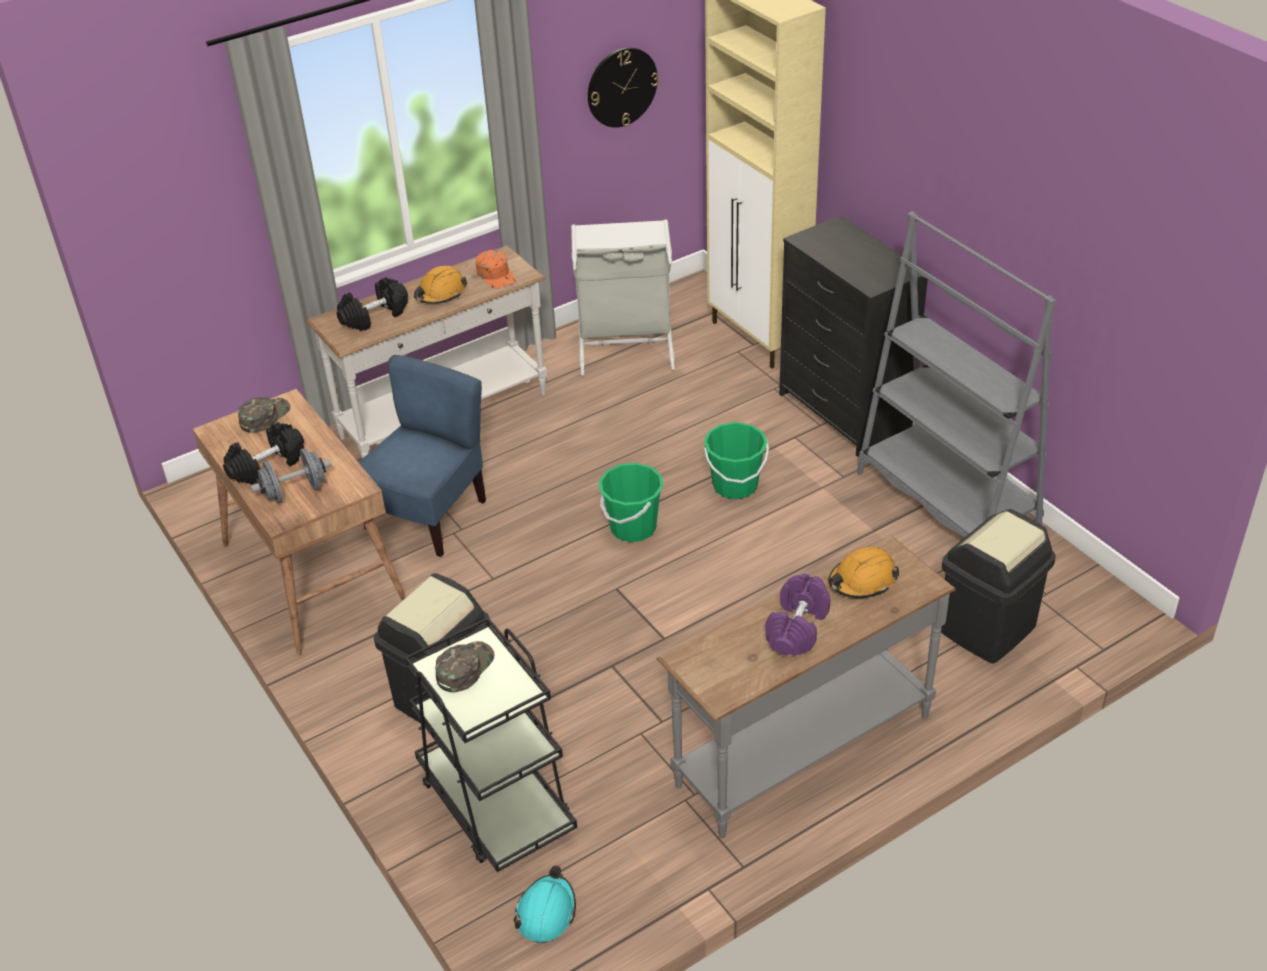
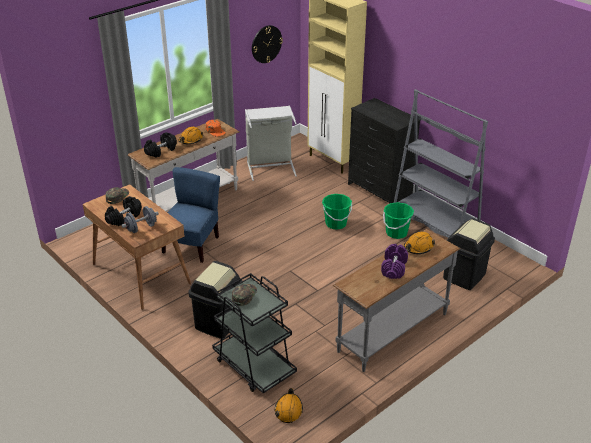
camera: 10 degrees left, 5 degrees down
(546, 912) = (288, 410): turquoise hard hat -> orange hard hat
(633, 527) = (292, 244): green bucket -> green bucket (396, 233)

